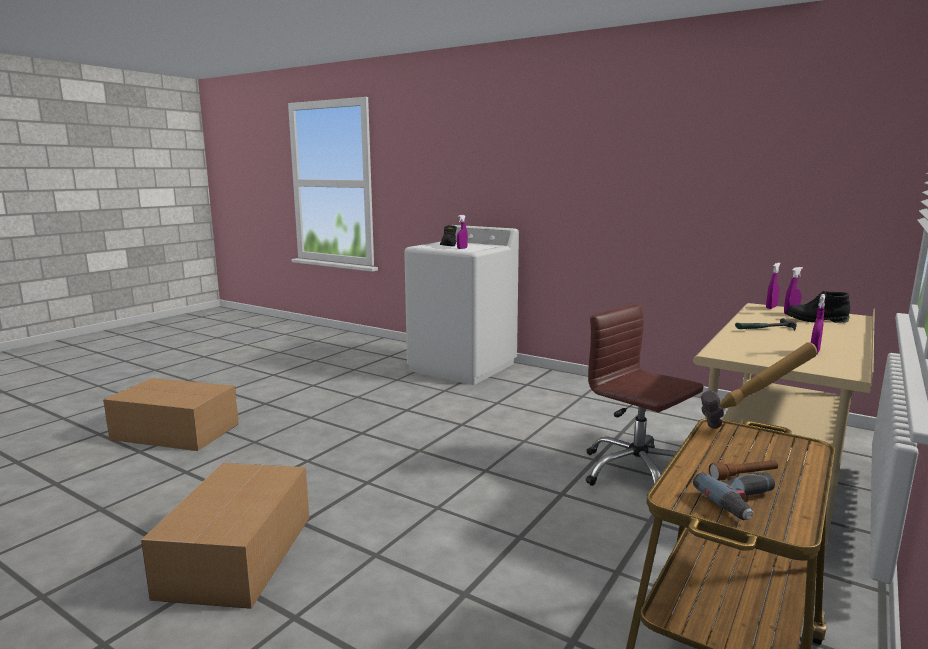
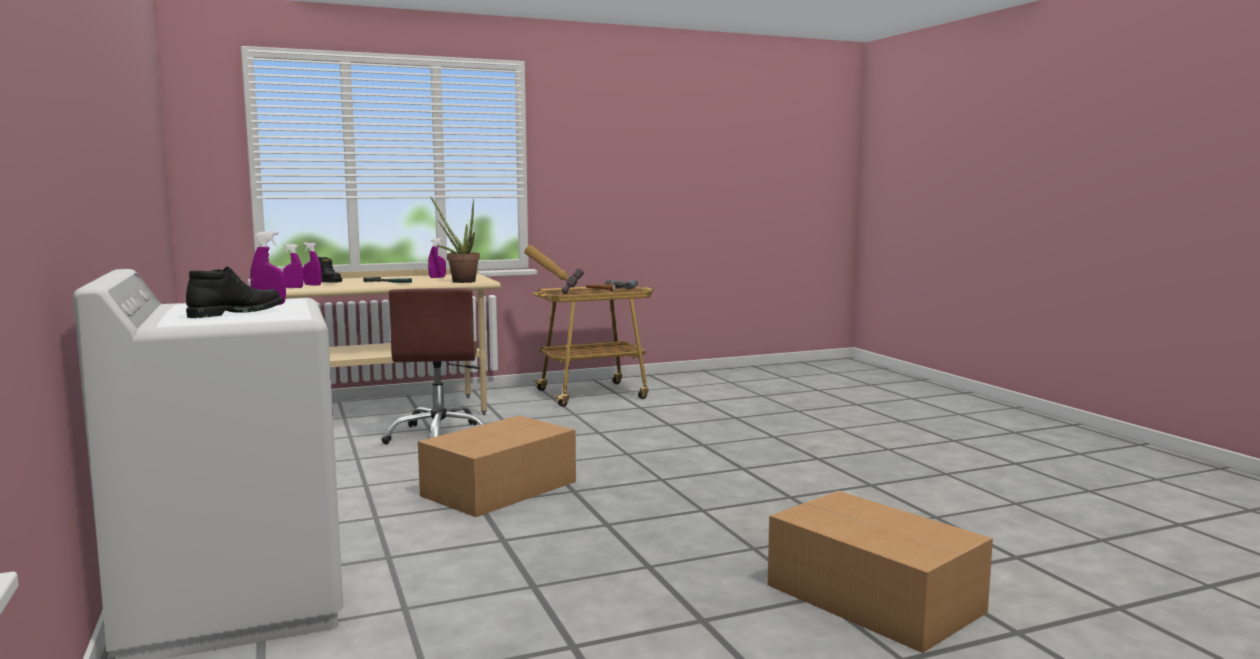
camera: 145 degrees left, 5 degrees down
(240, 553) = (799, 463): cardboard box -> cardboard box (497, 489)
(740, 347) = (459, 281): none -> potted plant

